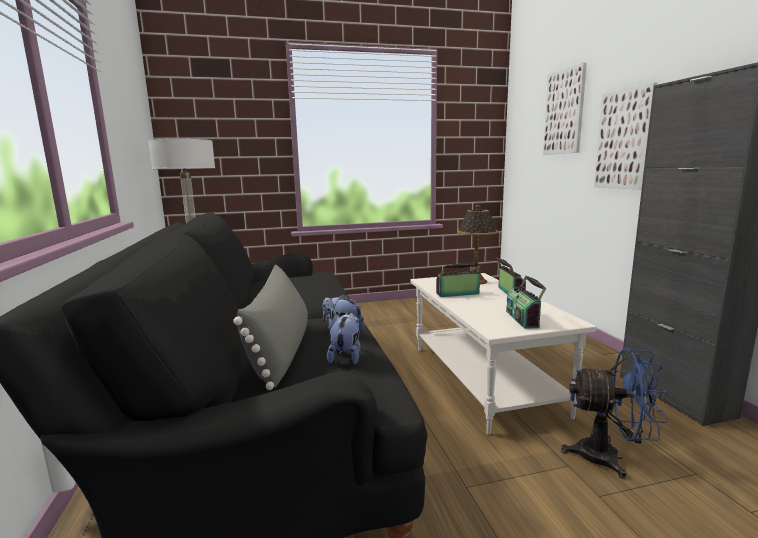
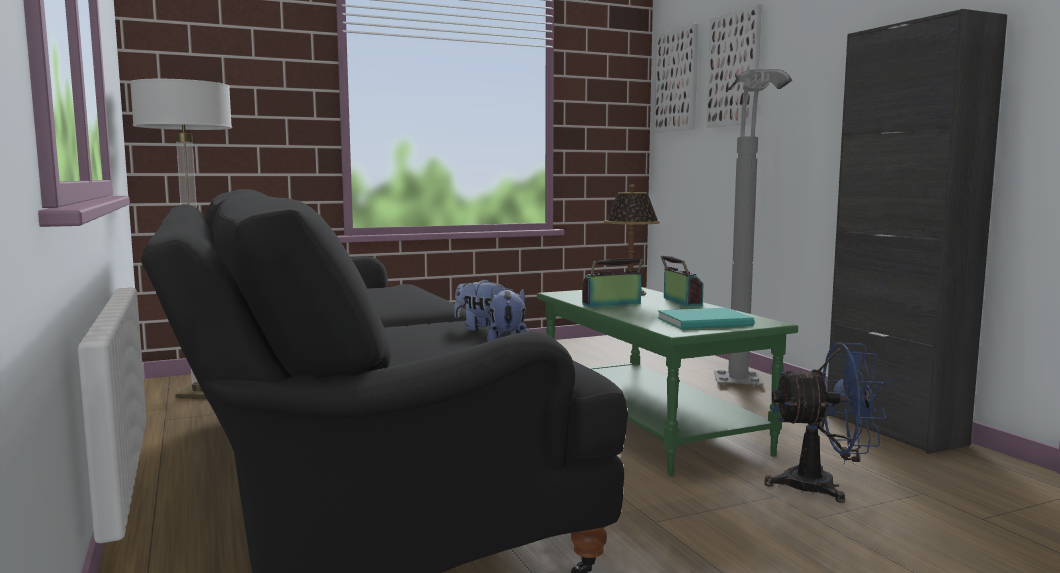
camera: 10 degrees left, 5 degrees down
(281, 350) = (414, 343): grey pillow -> none
(481, 379) = (646, 424): white coffee table -> green coffee table
(523, 319) = (707, 322): radio -> turquoise book
(558, 349) = (742, 391): none -> grey floor lamp
(624, 139) = (814, 104): picture -> picture (676, 81)

